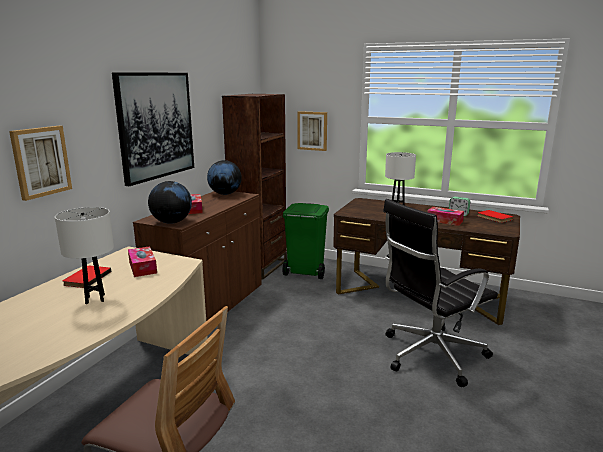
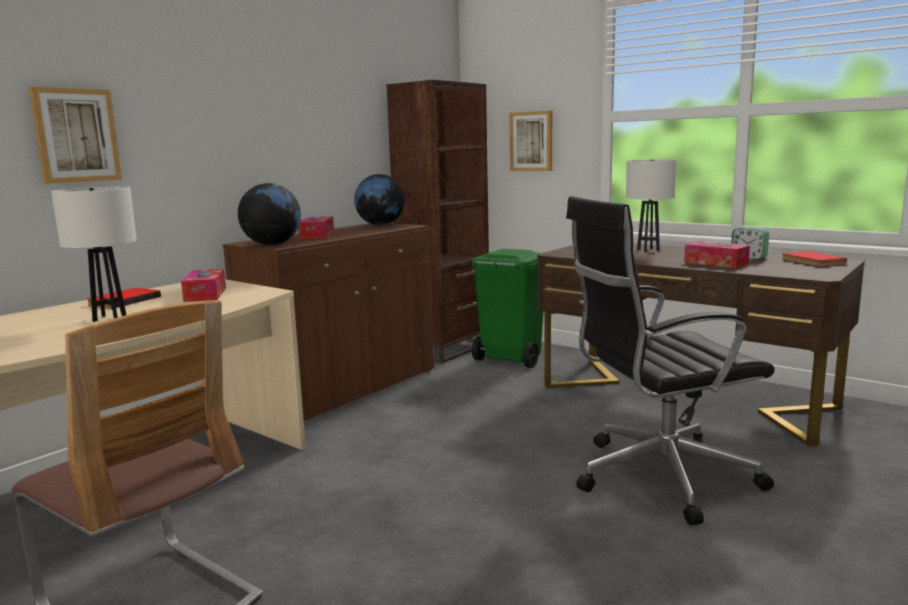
camera: 15 degrees right, 5 degrees down
(156, 125) = (269, 113): picture -> none

